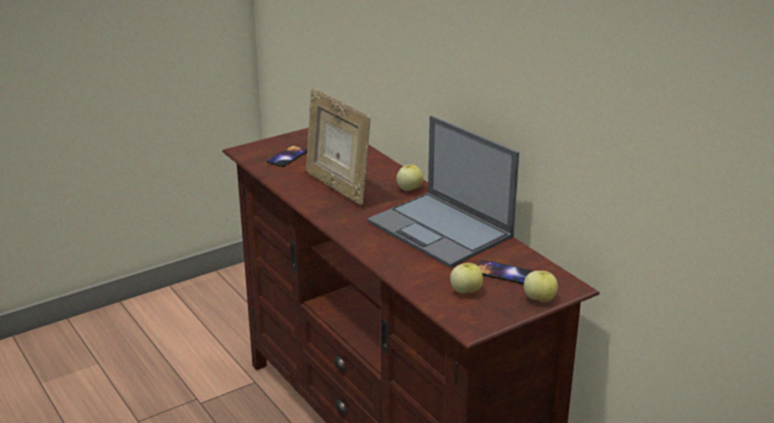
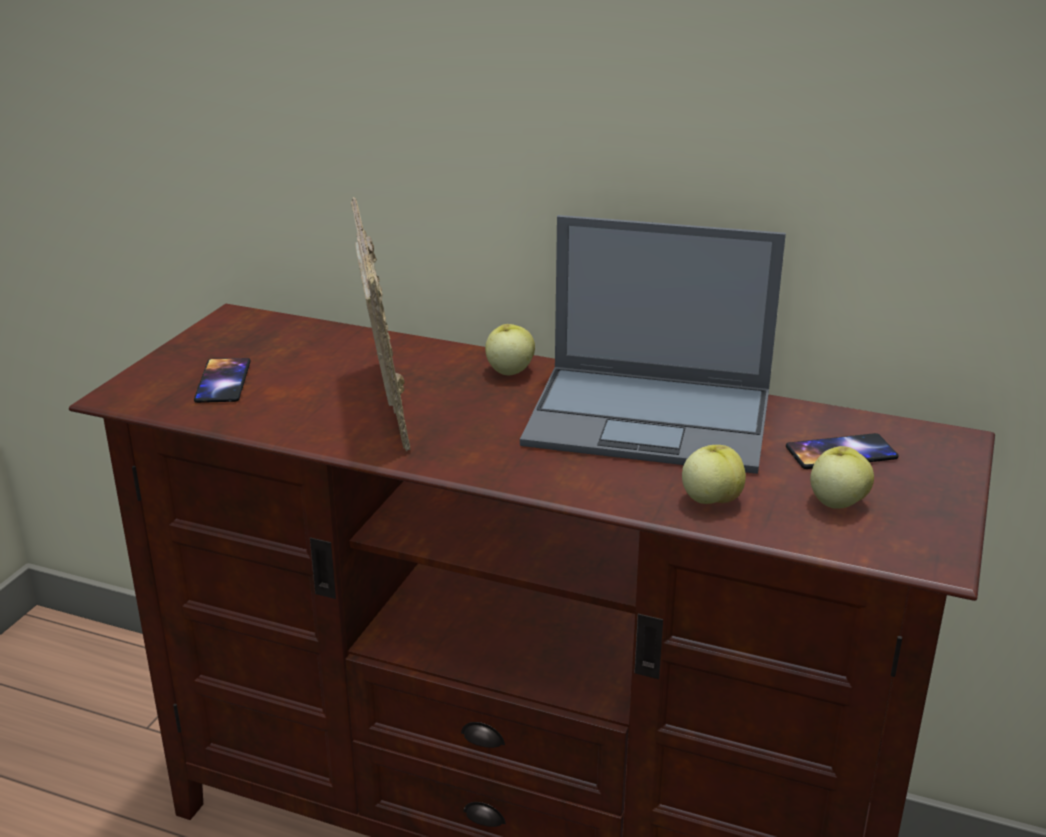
camera: 35 degrees left, 0 degrees up
(337, 187) = (385, 405): picture frame -> picture frame turned 120 degrees counterclockwise
(539, 299) = (949, 473): apple -> apple (711, 500)

